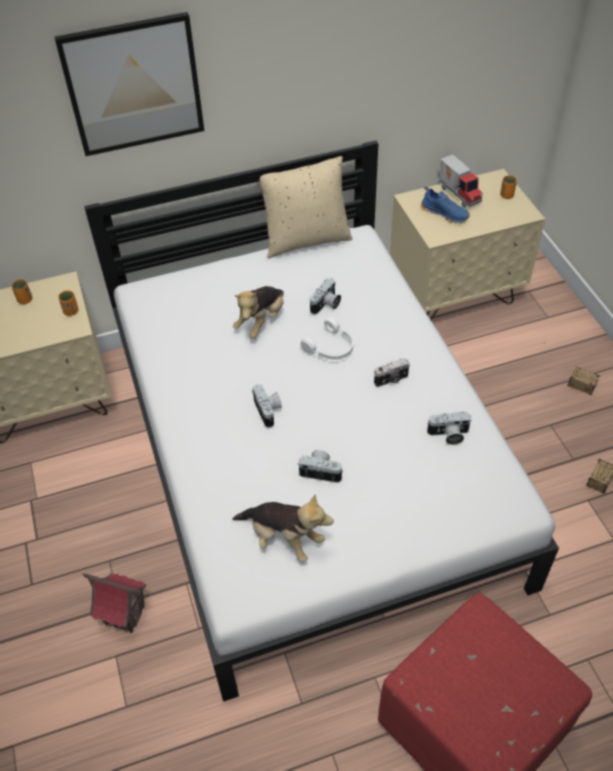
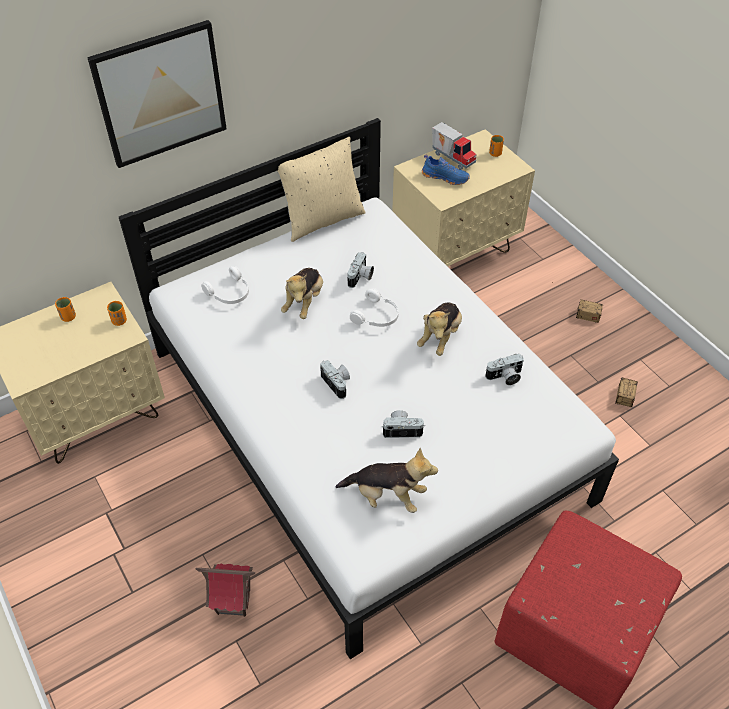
camera: 15 degrees left, 0 degrees up
(190, 301) = (230, 293): none -> white headphones
(391, 380) = (440, 337): camera -> plush toy

